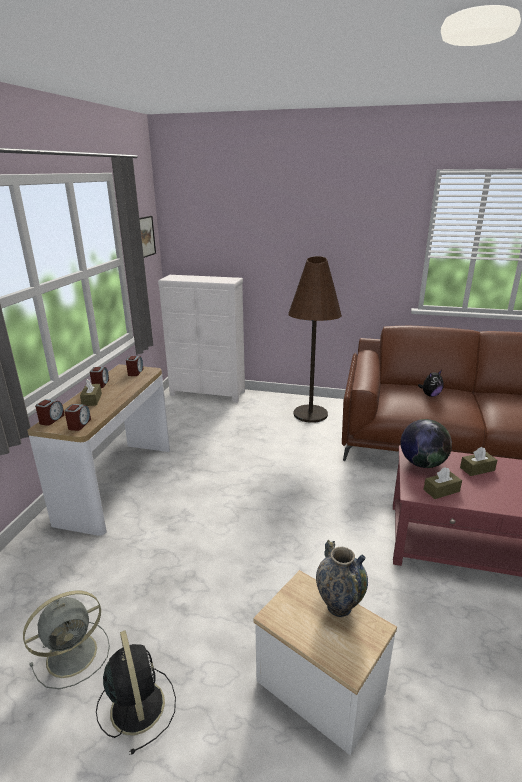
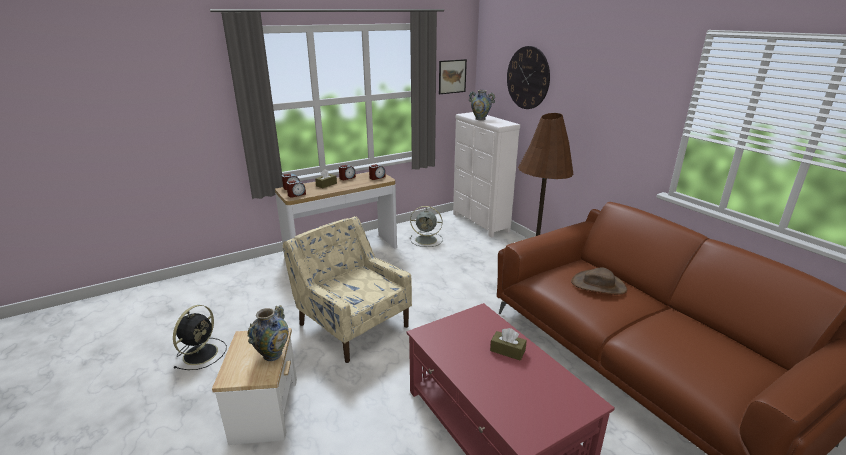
camera: 45 degrees right, 0 degrees up
(74, 653) = (214, 317): grey fan -> grey fan (427, 240)
(196, 280) = (480, 119): none -> vase
(242, 228) = (528, 78): none -> wall clock
(253, 544) = (352, 324): none -> beige armchair
(422, 463) = (472, 322): globe -> none
(430, 395) = (598, 285): plush toy -> brown hat
(441, 490) = (445, 344): brown tissue box -> none

